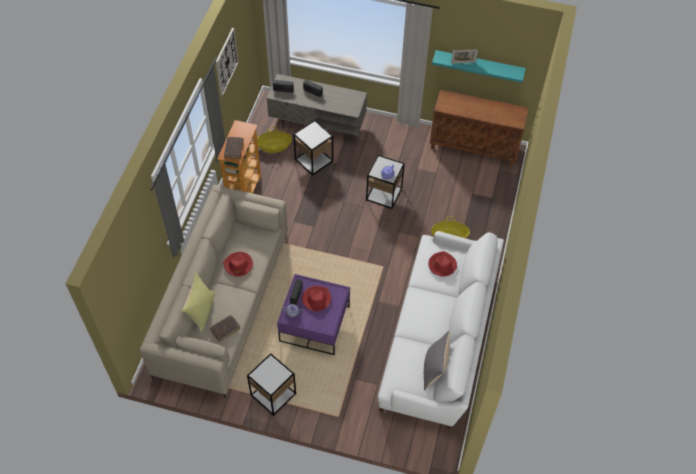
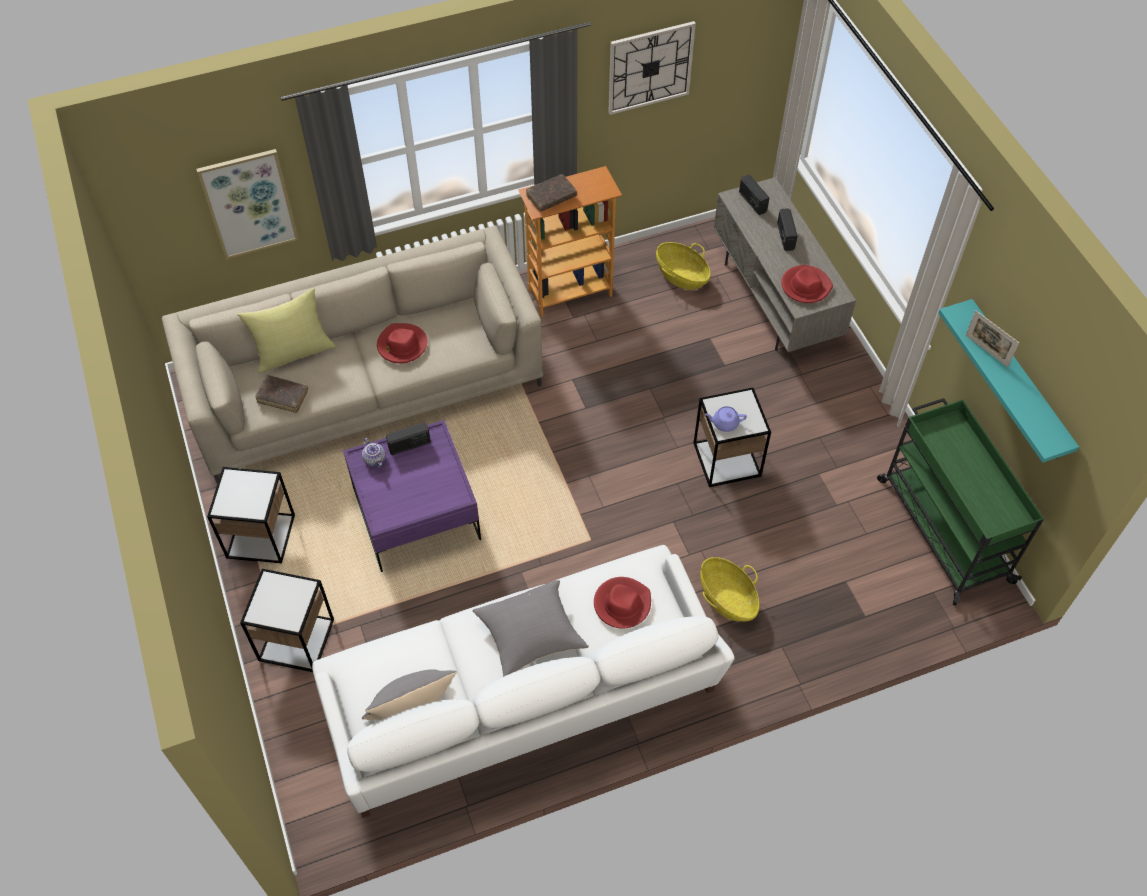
camera: 55 degrees right, 0 degrees up
(142, 259) = (249, 204): none -> picture
(313, 160) = (703, 335): side table -> side table (296, 640)
(316, 299) = (422, 474): red hat -> red hat (805, 286)
(432, 306) = (530, 637): none -> grey pillow
(474, 147) = (942, 528): brown cabinet -> green cart

